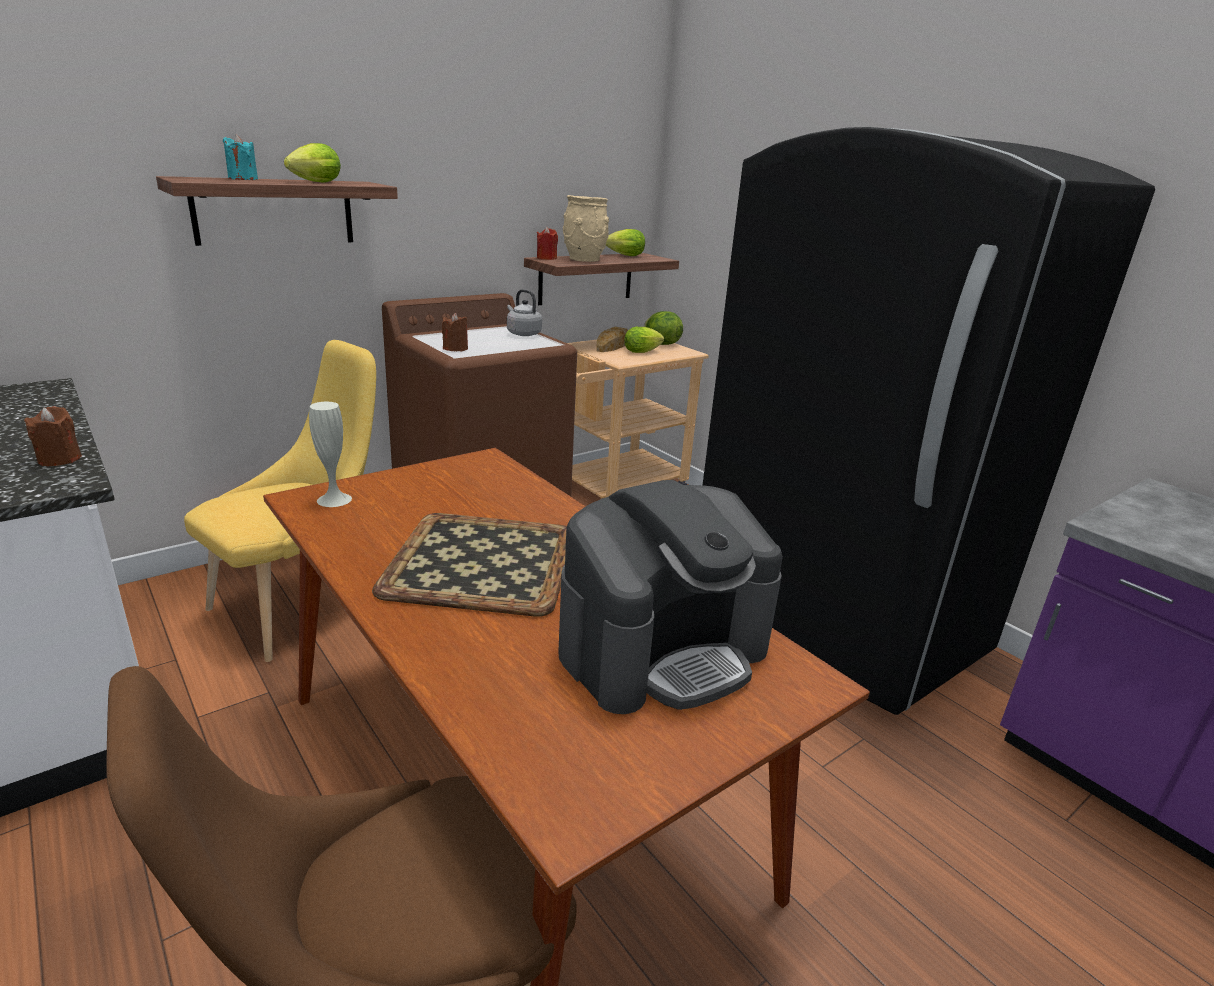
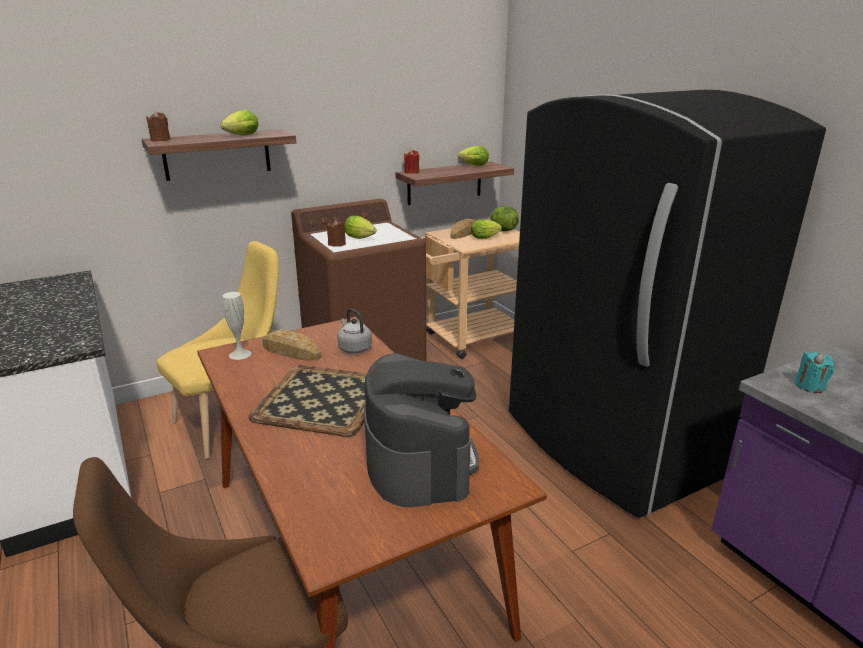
camera: 10 degrees right, 0 degrees up
(59, 459) = (77, 329): brown candle -> brown candle (160, 140)
(243, 179) = (195, 136): turquoise candle -> turquoise candle (810, 386)
(413, 495) = (291, 351): none -> bread
(488, 343) = (361, 238): none -> lettuce
(522, 333) = (389, 229): grey kettle -> grey kettle (354, 348)
(585, 259) = (440, 171): beige vase -> none
(663, 649) = (419, 461): coffee machine -> coffee machine turned 75 degrees counterclockwise

